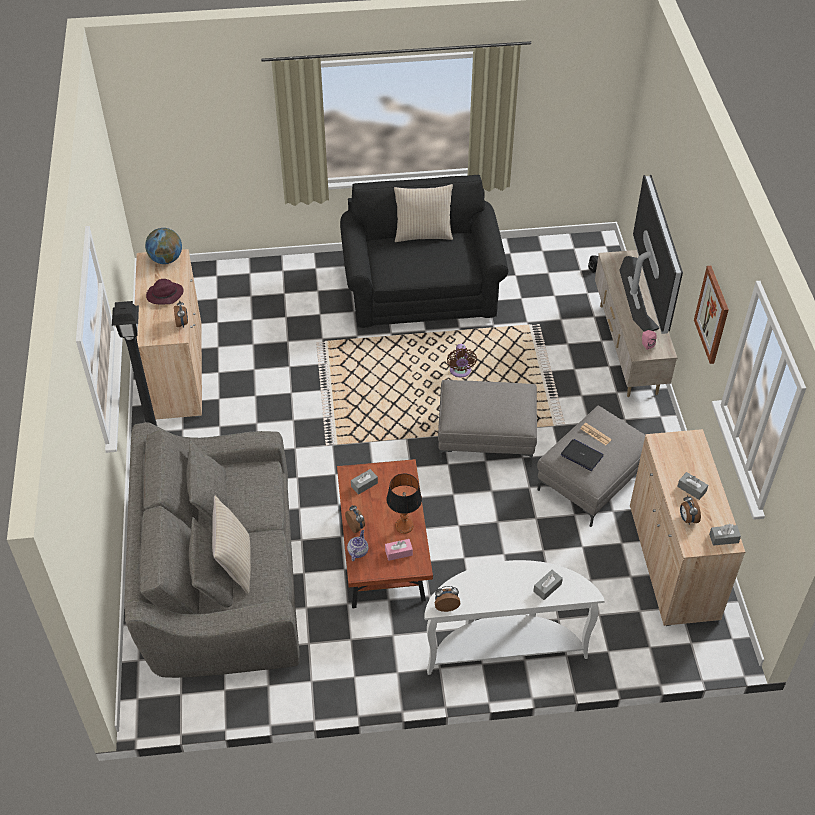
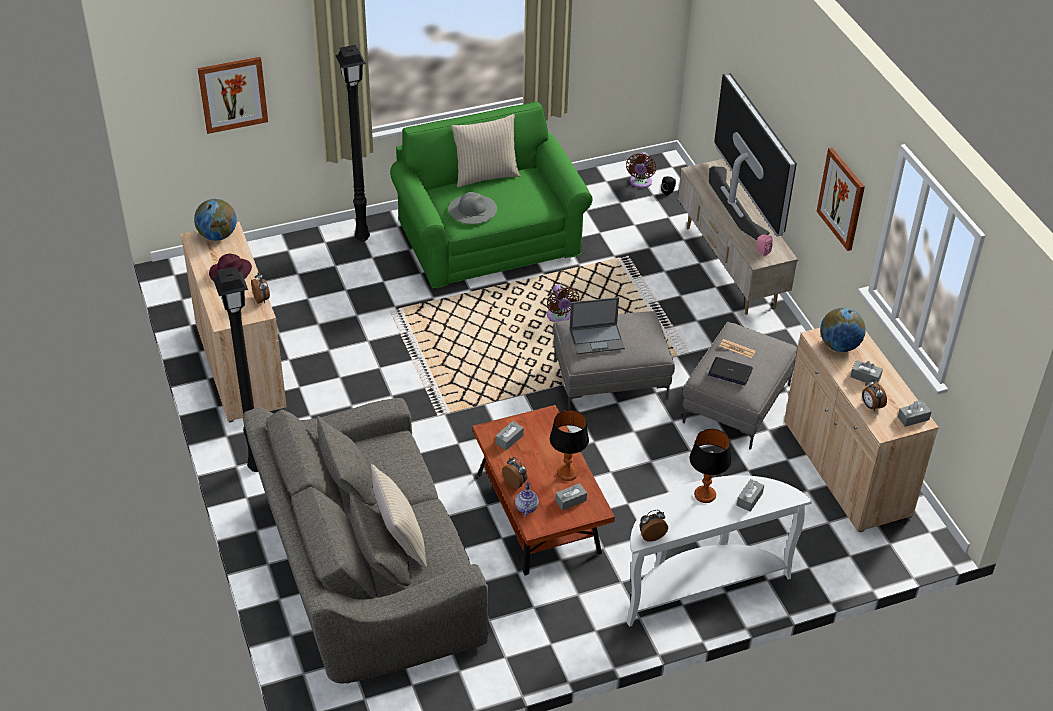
camera: 15 degrees left, 5 degrees down
(204, 136) = (233, 94): none -> picture
(315, 270) = (363, 237): none -> black floor lamp
(398, 552) = (570, 500): pink tissue box -> grey tissue box
(401, 264) = (472, 209): none -> grey hat
(422, 291) = (489, 241): black sofa -> green sofa
(472, 403) = (597, 339): none -> laptop
(508, 576) = (705, 495): none -> table lamp
(572, 257) = (640, 183): none -> brown fan
(677, 453) = (839, 346): none -> globe

